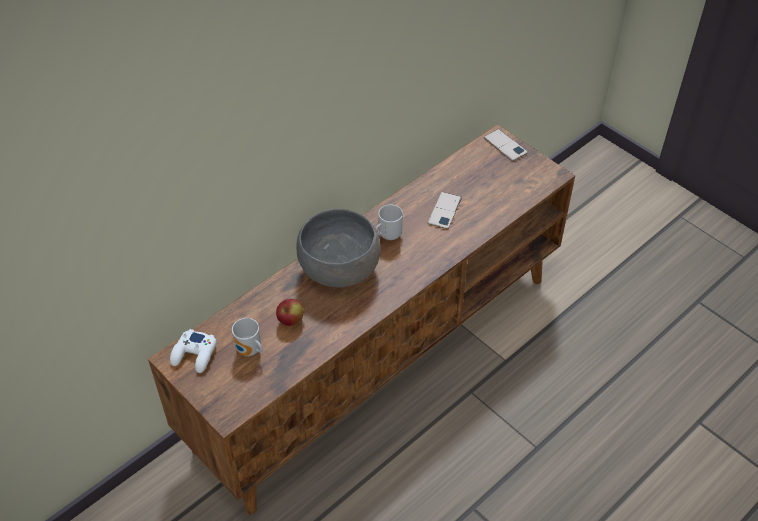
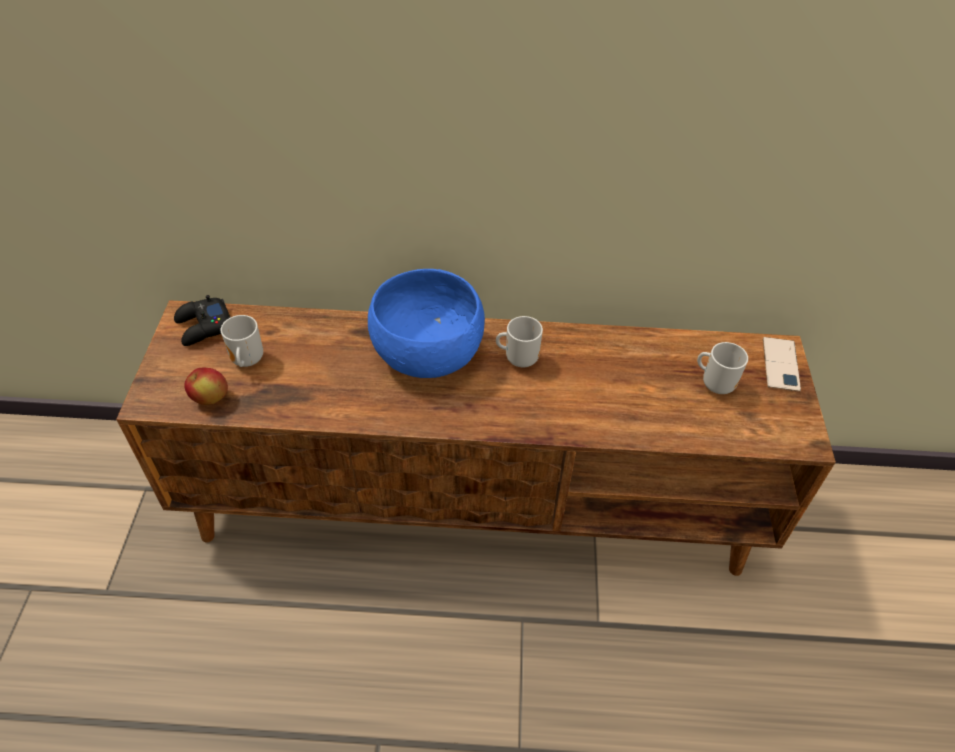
camera: 45 degrees right, 0 degrees up
(195, 354) = (203, 327): white game controller -> black game controller
(291, 320) = (317, 364): apple -> apple (210, 398)
(339, 269) = (427, 353): grey bowl -> blue bowl
(444, 211) = (613, 380): phone -> none
(490, 177) = (715, 384): none -> mug

